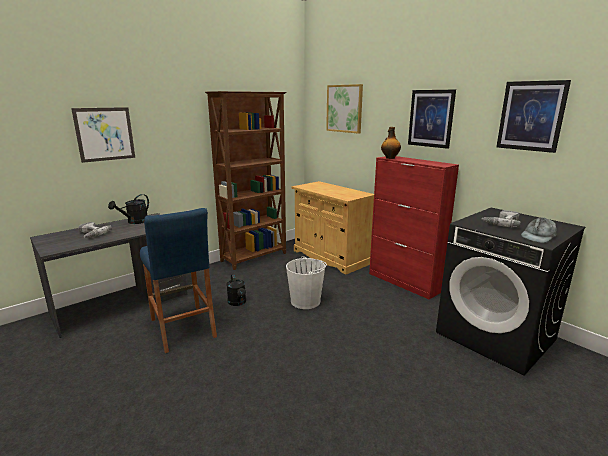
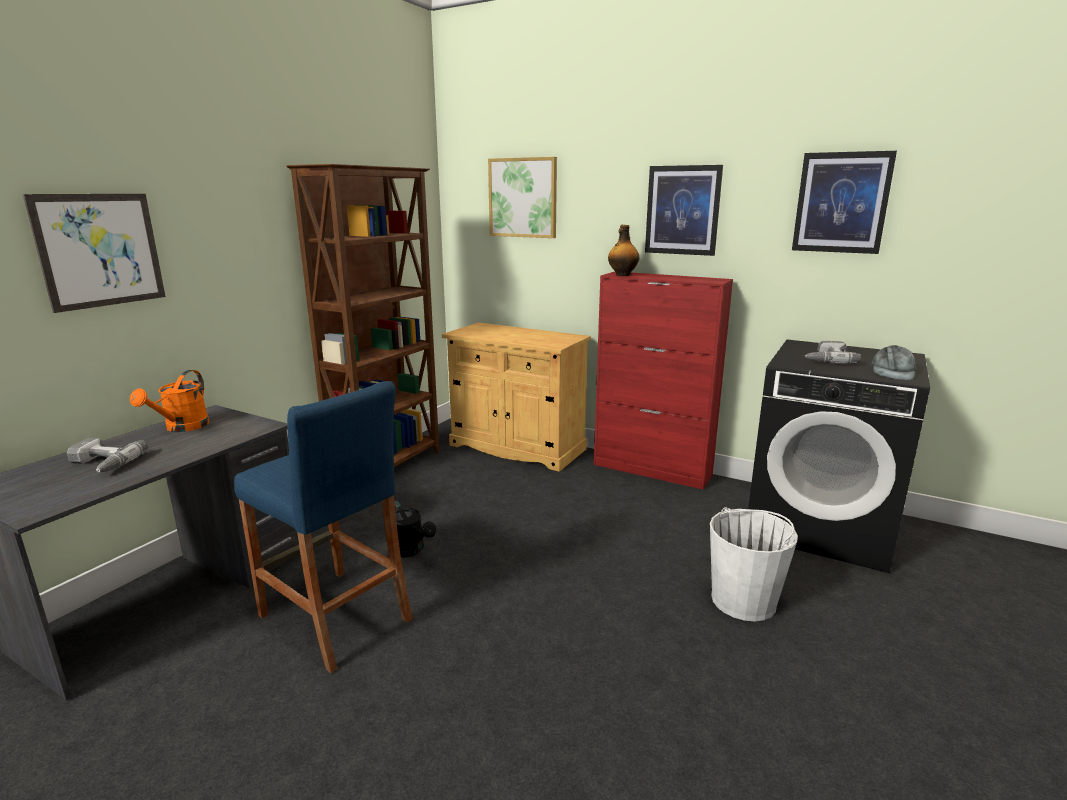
camera: 20 degrees left, 0 degrees up
(134, 222) = (182, 428): black watering can -> orange watering can
(305, 301) = (525, 526): white bucket -> white bucket (744, 600)

